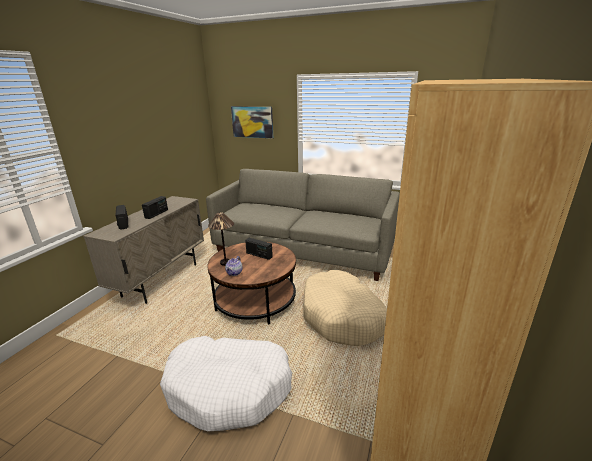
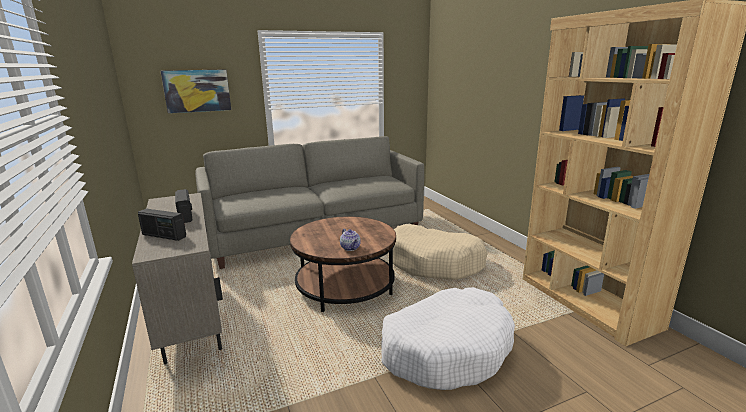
camera: 45 degrees left, 5 degrees down
(226, 262) = (322, 245): table lamp -> none
(259, 255) = (340, 229): radio -> none

